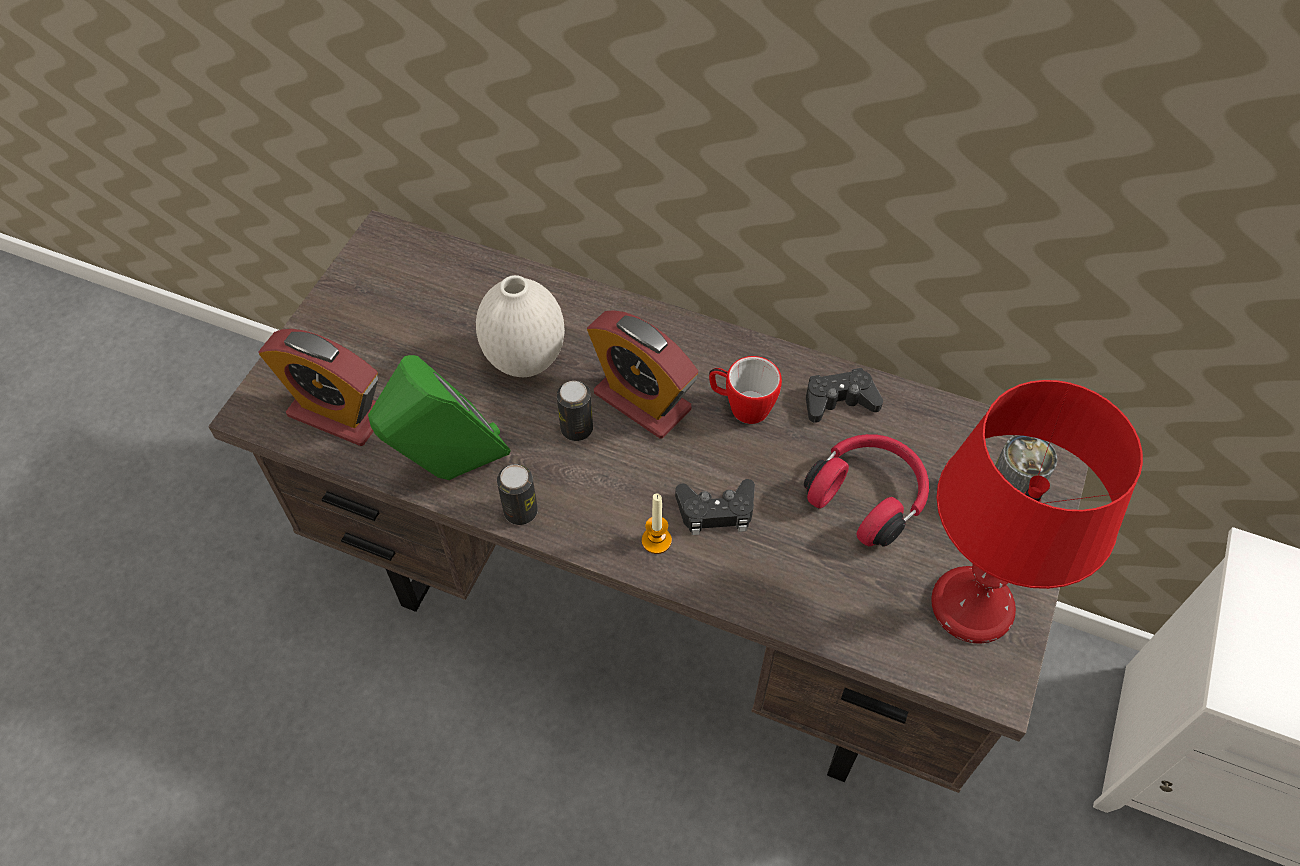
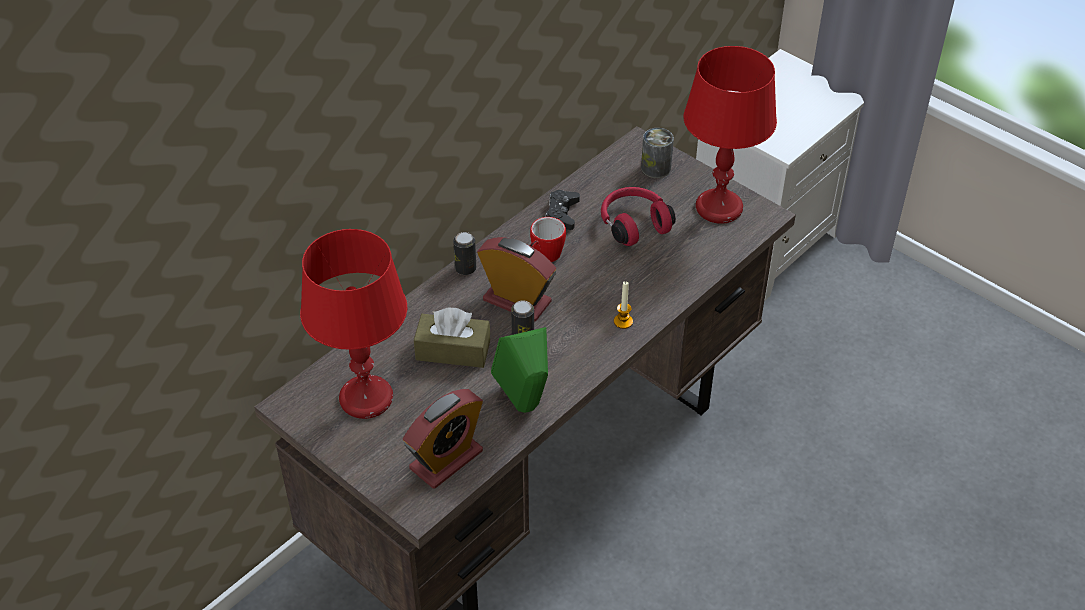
camera: 70 degrees left, 10 degrees down
(413, 303) = (366, 399): none -> red table lamp
(520, 511) = (573, 379): can -> can (465, 268)
(524, 361) = (453, 350): white vase -> brown tissue box
(642, 401) = (517, 301): alarm clock -> alarm clock turned 120 degrees counterclockwise
(716, 511) = (614, 290): black game controller -> none

